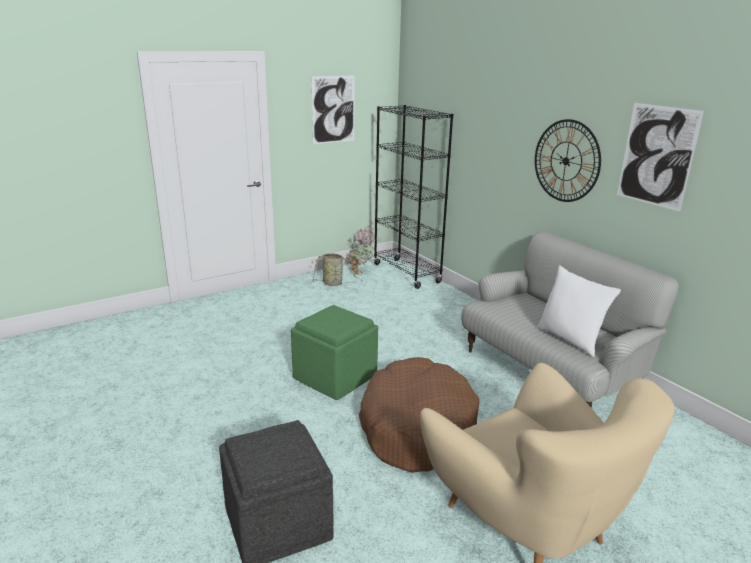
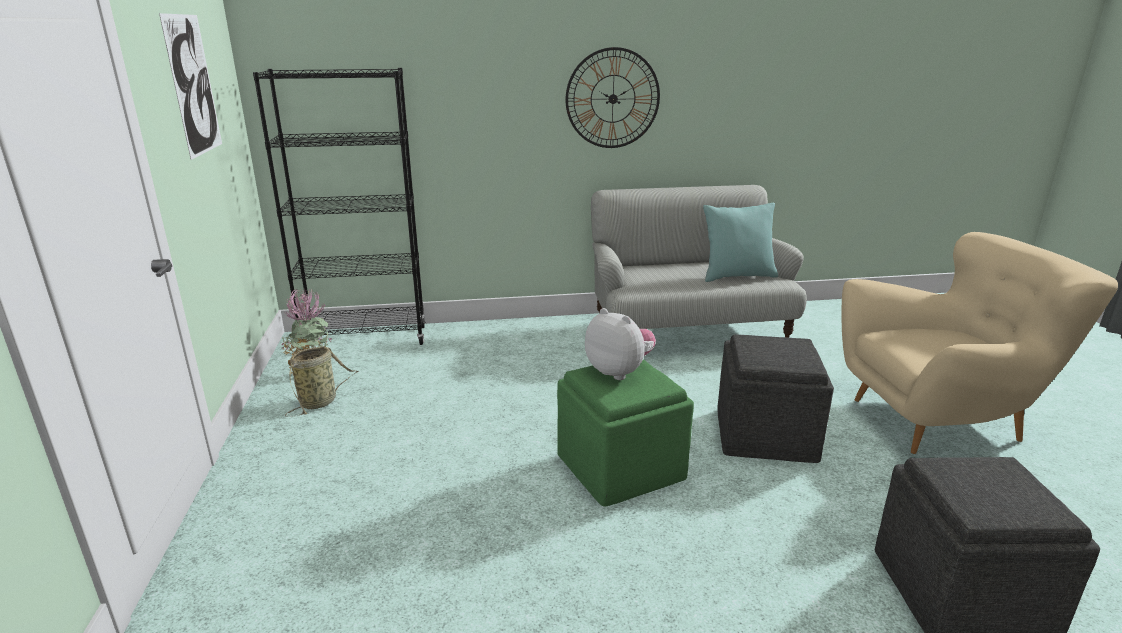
camera: 65 degrees left, 0 degrees up
(342, 317) = (619, 371): none -> plush toy
(417, 427) = (766, 434): brown dog bed -> grey ottoman
(570, 339) = (737, 276): white pillow -> turquoise pillow
(657, 156) = (721, 70): picture -> none

